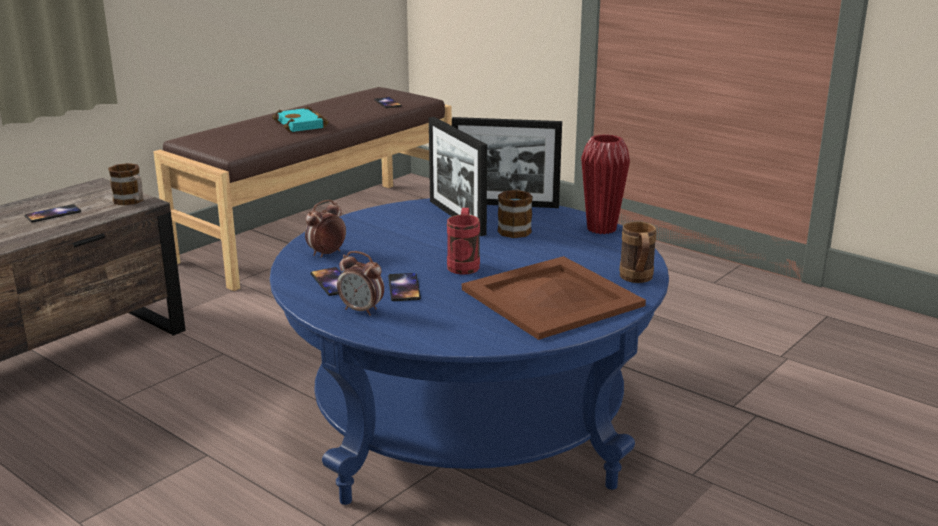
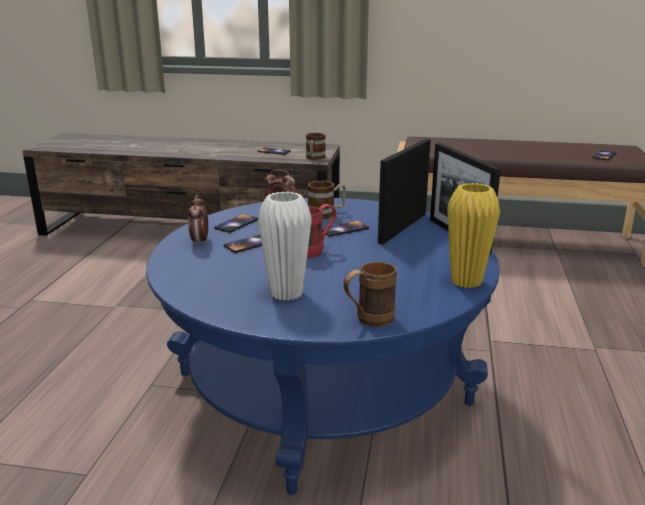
camera: 60 degrees right, 0 degrees up
(303, 125) = (503, 150): turquoise book -> none
(425, 240) = (344, 229): none -> phone
(515, 229) = (411, 250): mug -> mug (326, 213)
(550, 297) = (286, 293): brown tray -> white vase
(601, 229) = (466, 281): red vase -> yellow vase

